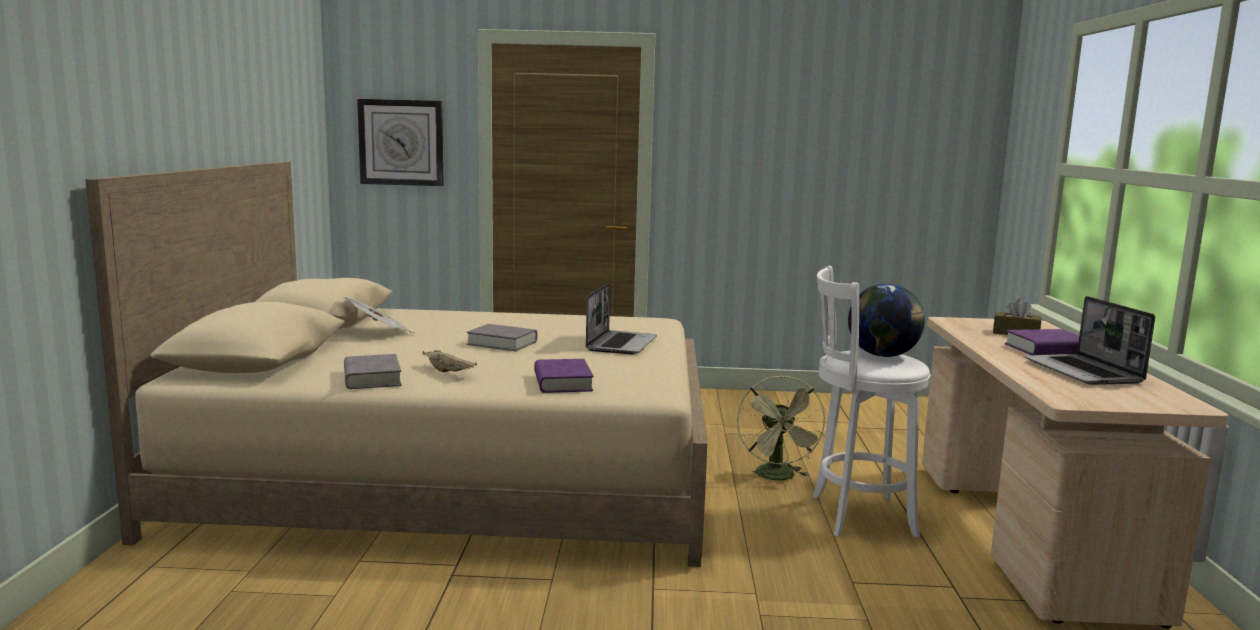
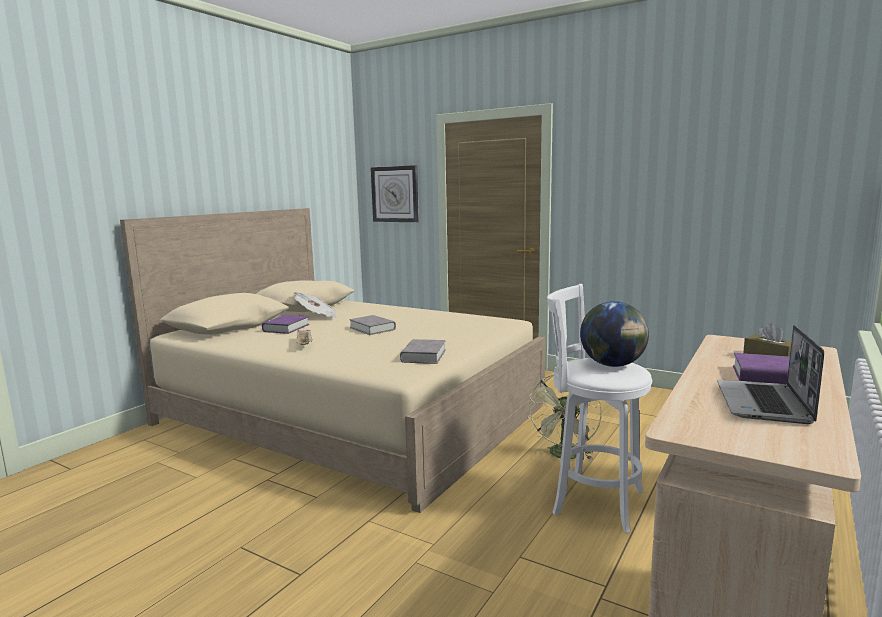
camera: 30 degrees right, 0 degrees up
(372, 378) = (257, 344): grey book -> grey book (423, 356)
(562, 382) = (355, 359): purple book -> purple book (286, 328)
(621, 344) = (447, 336): laptop -> none

